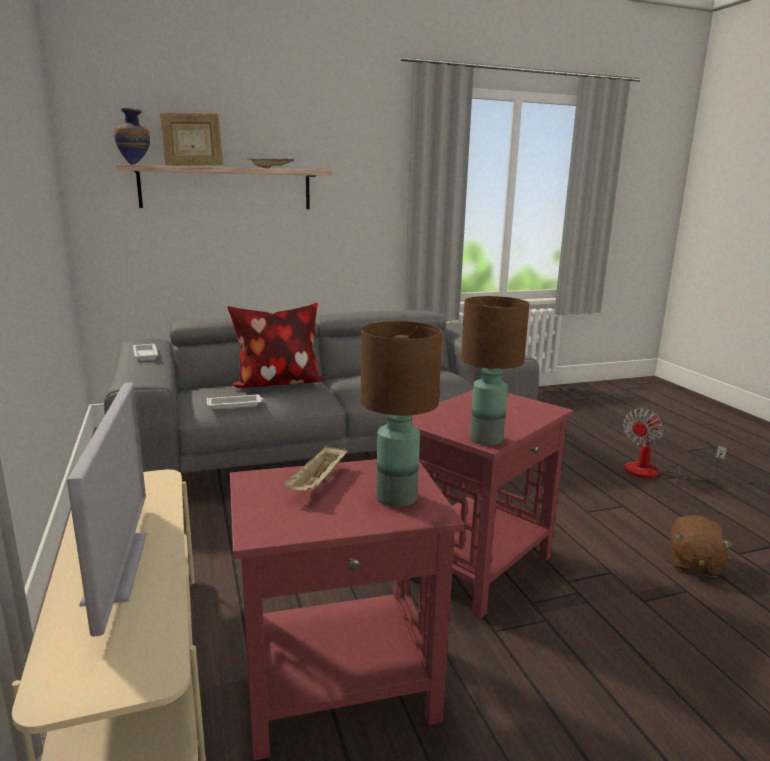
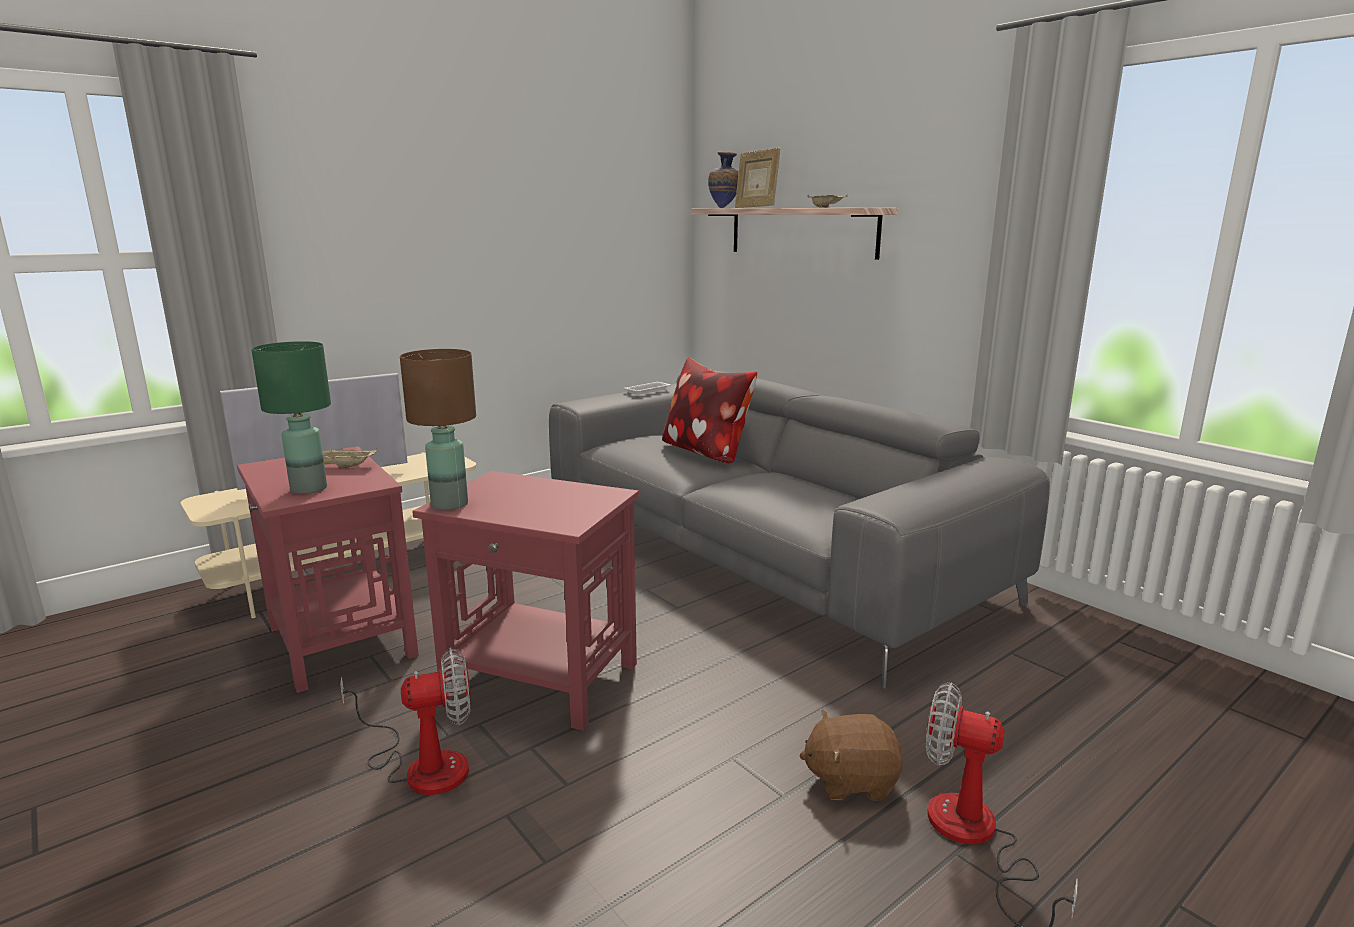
camera: 70 degrees right, 0 degrees up
(235, 404) = (627, 451): white tray -> none
(397, 498) = (307, 489): brown table lamp -> green table lamp
(584, 636) = (422, 765): none -> fan
(693, 563) = (631, 875): brown plush toy -> brown plush toy (850, 780)

